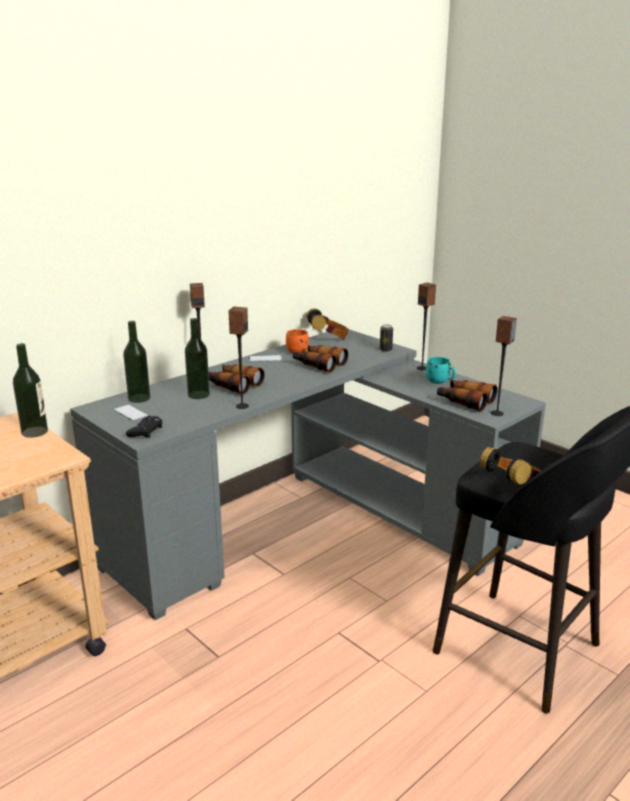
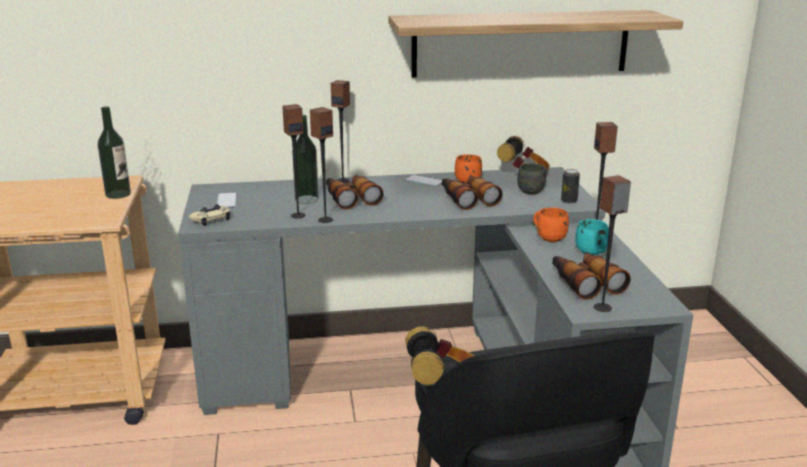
camera: 35 degrees right, 0 degrees up
(139, 398) = (254, 189): bottle -> none
(145, 431) = (211, 219): black game controller -> beige game controller
(214, 408) = (298, 215): none -> speaker
(310, 232) = (520, 43): none -> shelf
(352, 348) = (533, 190): none -> grey mug
(398, 378) = (548, 237): none -> orange mug

